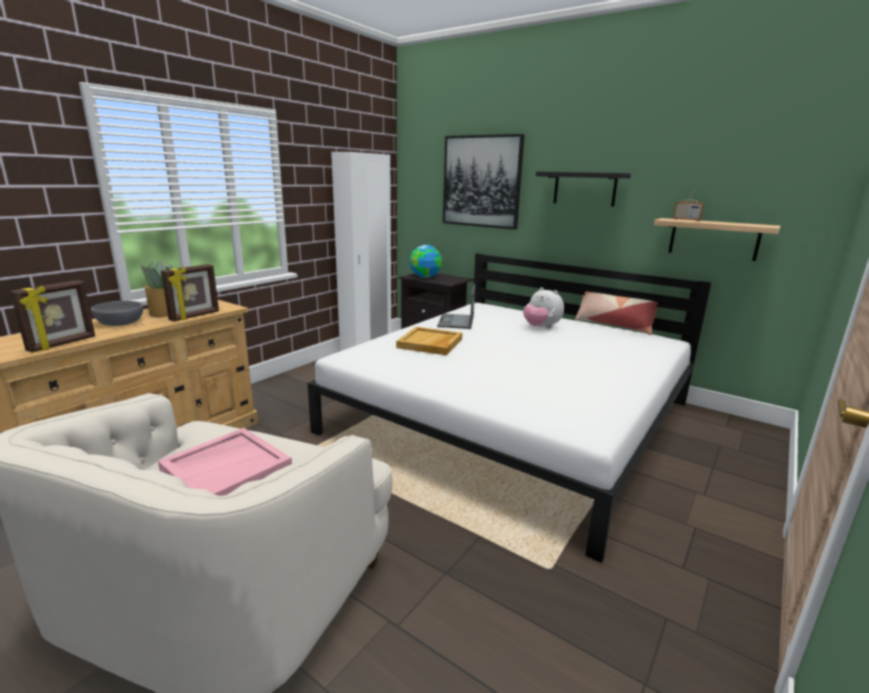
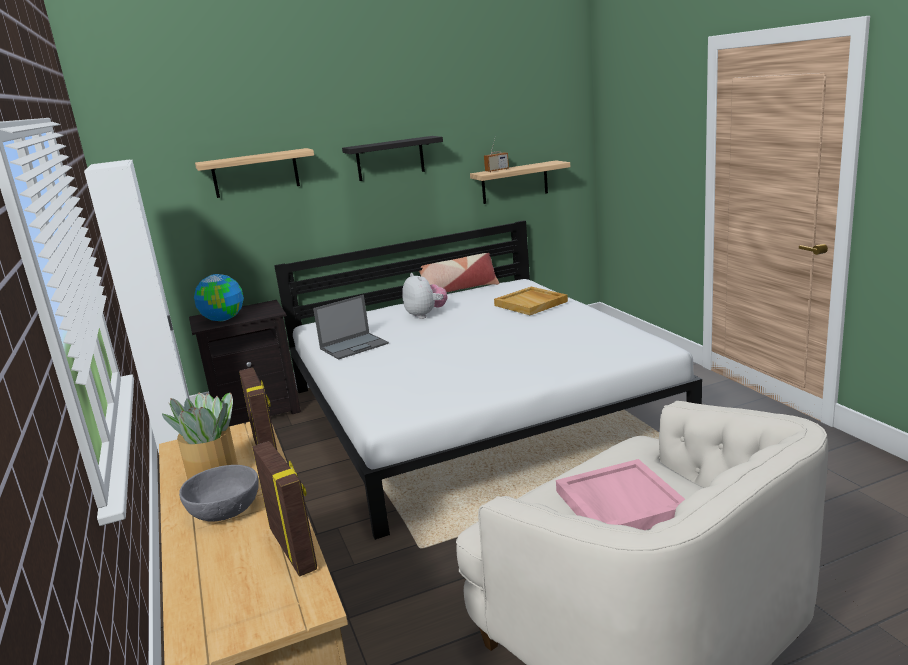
camera: 55 degrees left, 0 degrees up
(430, 343) = (406, 369): beige tray -> beige tray (531, 303)
(456, 322) = (354, 346): laptop -> laptop turned 75 degrees counterclockwise
(481, 182) = (255, 173): picture -> shelf
(541, 327) = (426, 315): plush toy -> plush toy turned 105 degrees counterclockwise

